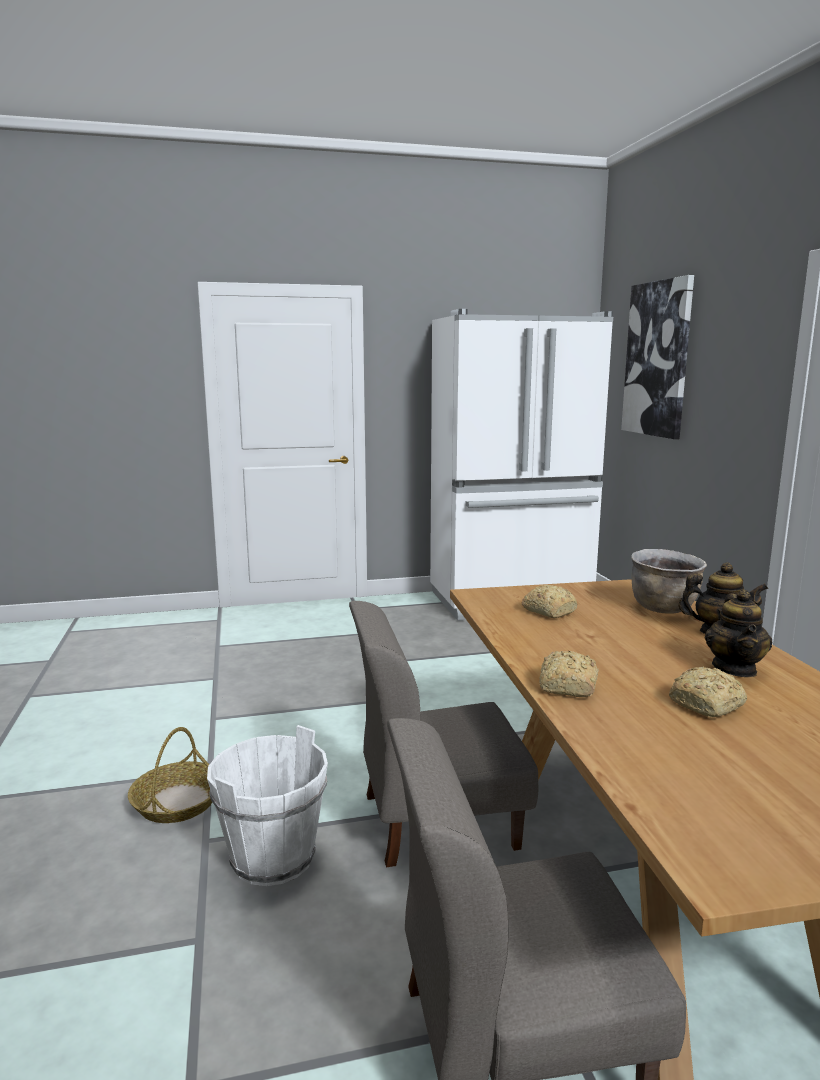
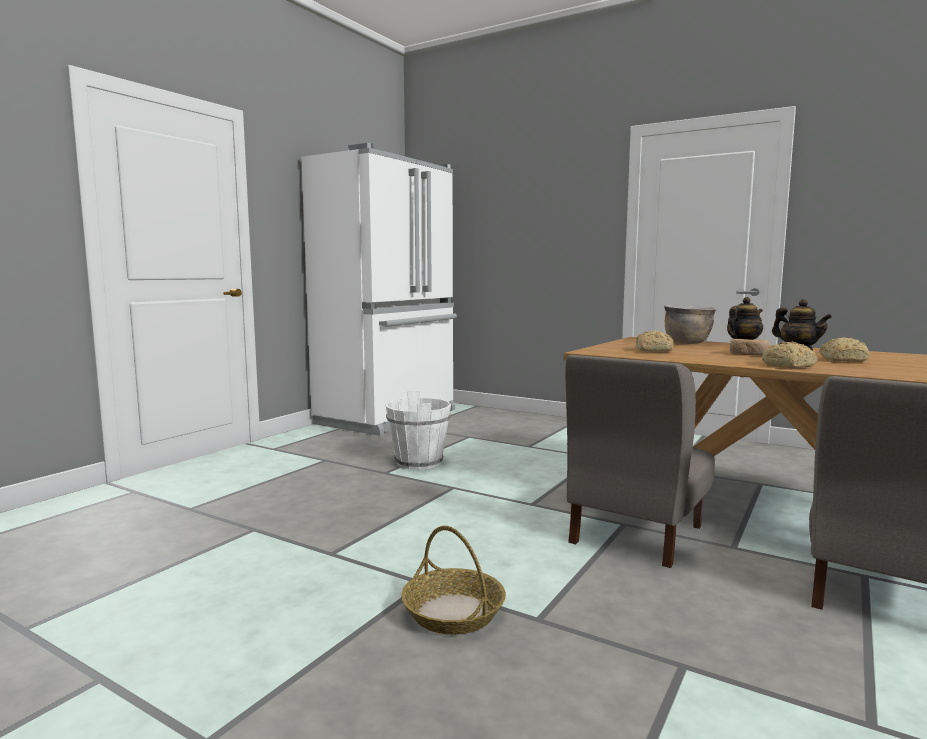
camera: 45 degrees left, 5 degrees down
(272, 857) = (604, 601): white bucket -> white bucket (418, 462)
(628, 652) = (748, 354): none -> bread
(657, 359) = (485, 204): picture -> none

